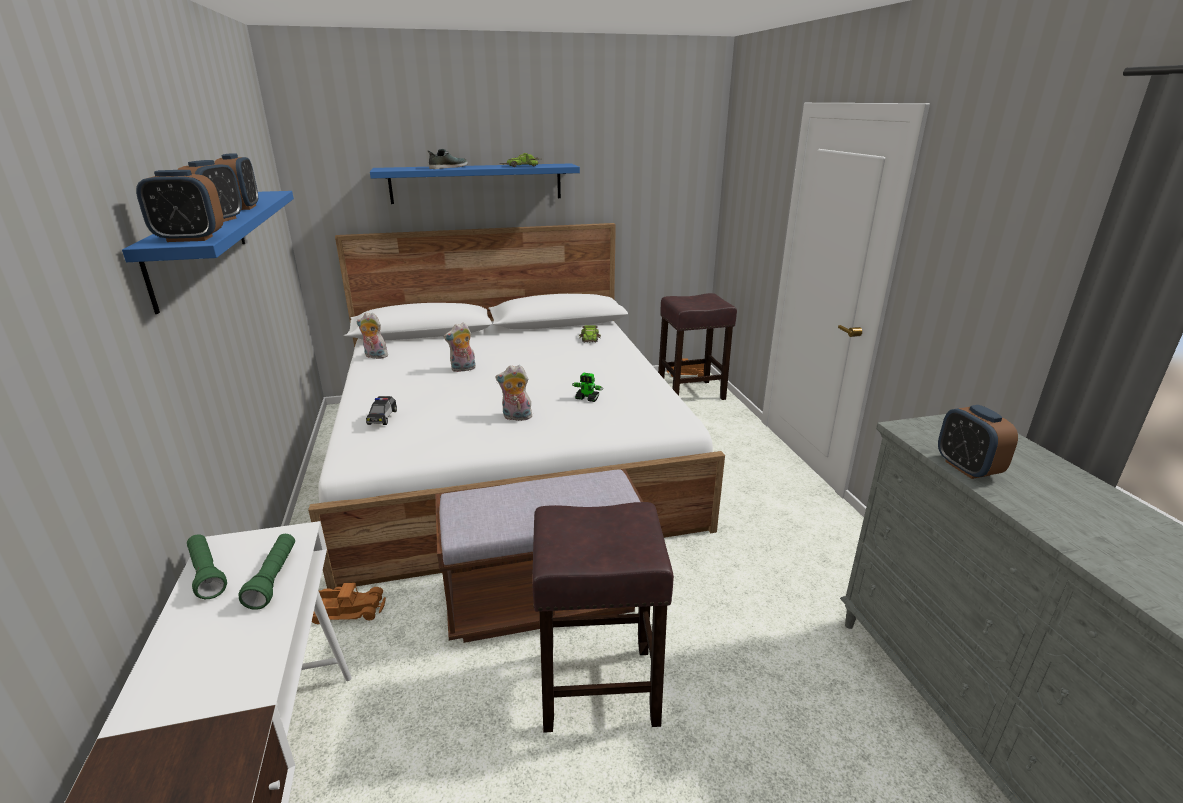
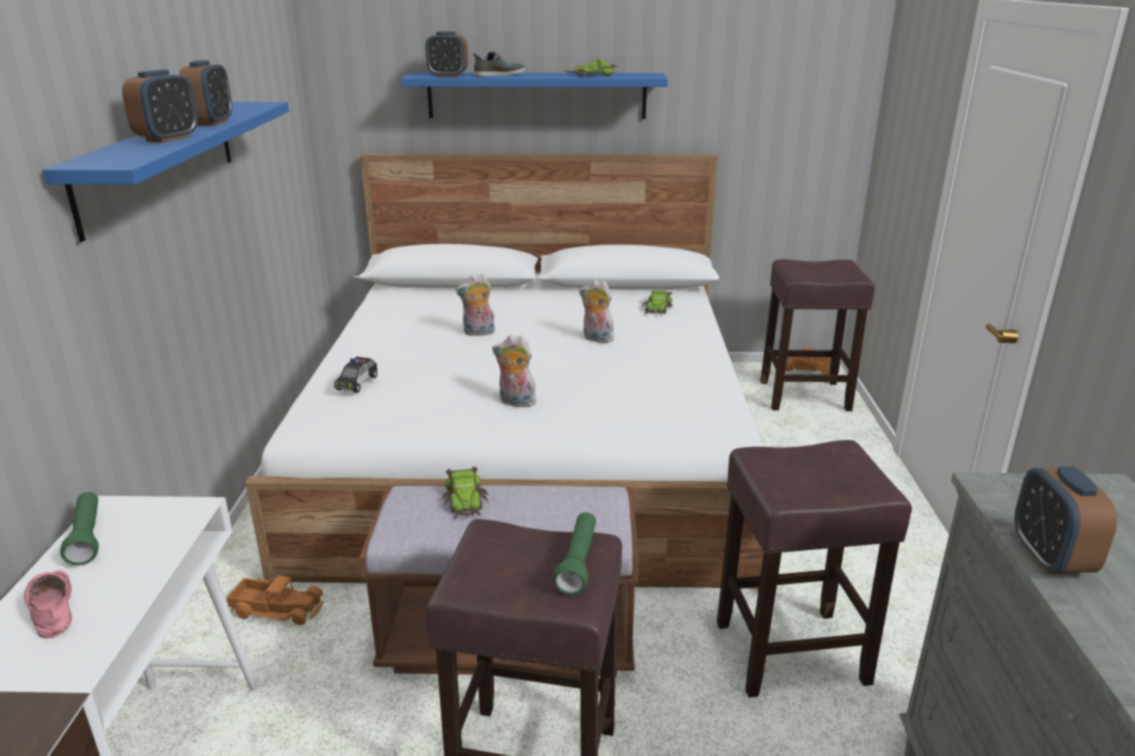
camera: 15 degrees right, 0 degrees up
(190, 239) = (117, 161): alarm clock -> alarm clock (448, 76)
(199, 641) = (49, 608): none -> pink shoe
(274, 578) = (149, 554): green flashlight -> green flashlight (578, 563)
(374, 356) = (383, 306): plush toy -> plush toy (596, 339)
(506, 495) = (465, 499): none -> toy car
(587, 398) = (616, 388): toy robot -> none
(746, 571) = (788, 653): none -> brown stool

